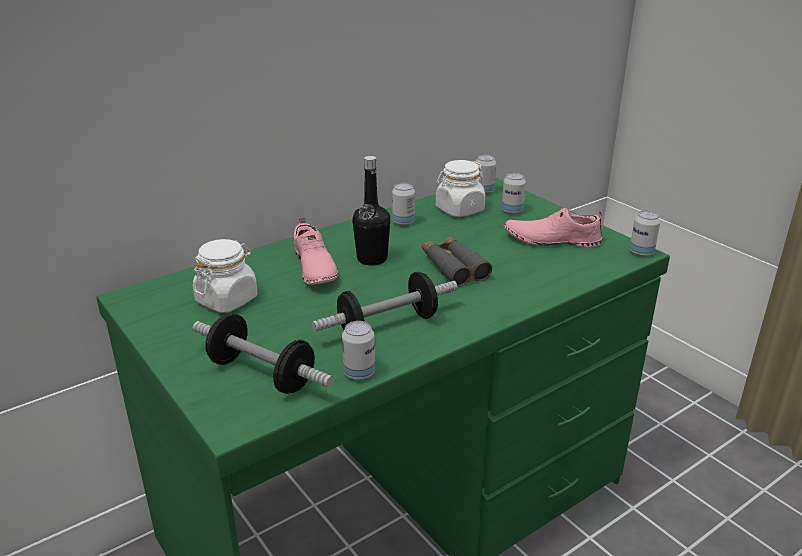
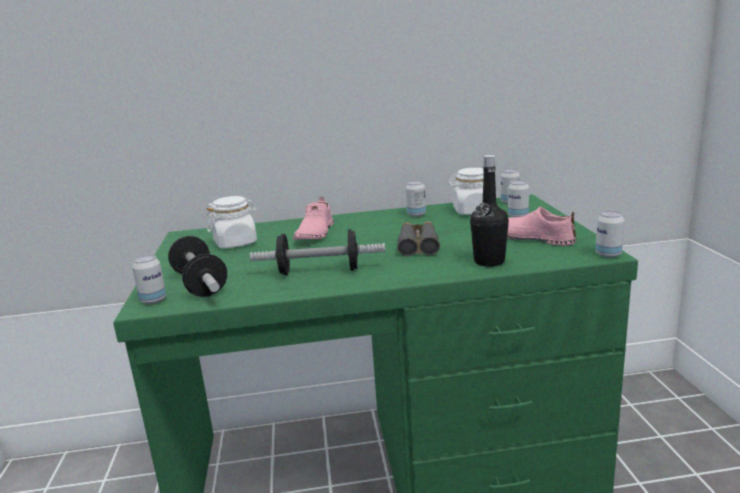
camera: 30 degrees right, 10 degrees down
(359, 373) = (261, 294): can -> can (153, 300)
(372, 259) = (362, 233): black bottle -> black bottle (489, 261)

